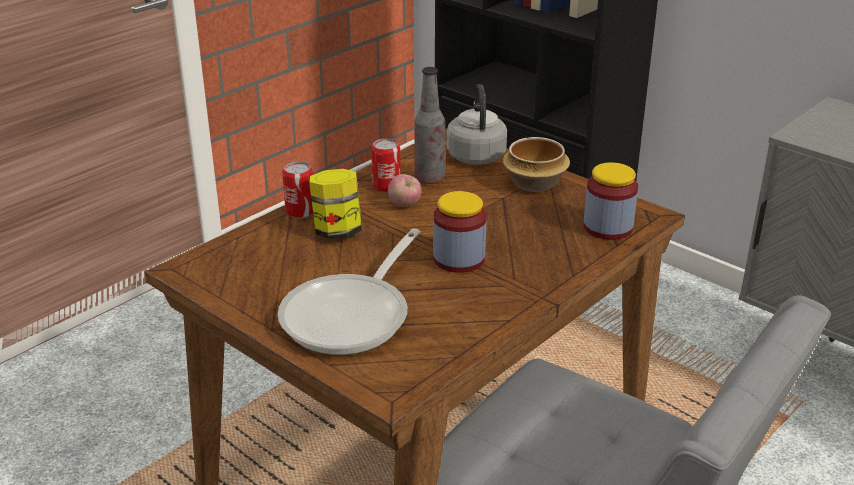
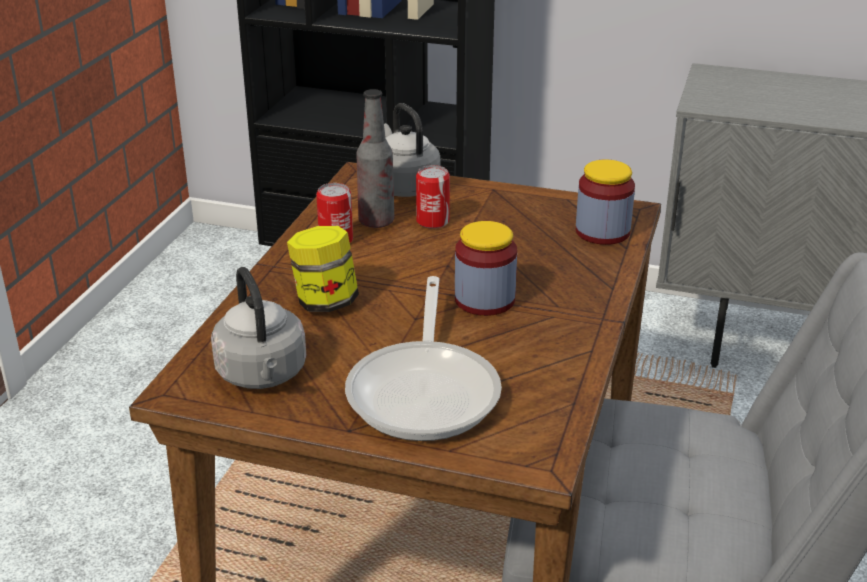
camera: 25 degrees left, 0 degrees up
(248, 273) = (263, 375): none -> grey kettle
(300, 211) = (261, 290): can -> can (432, 221)
(404, 205) = (375, 256): apple -> none
(536, 183) = (493, 203): bowl -> none

